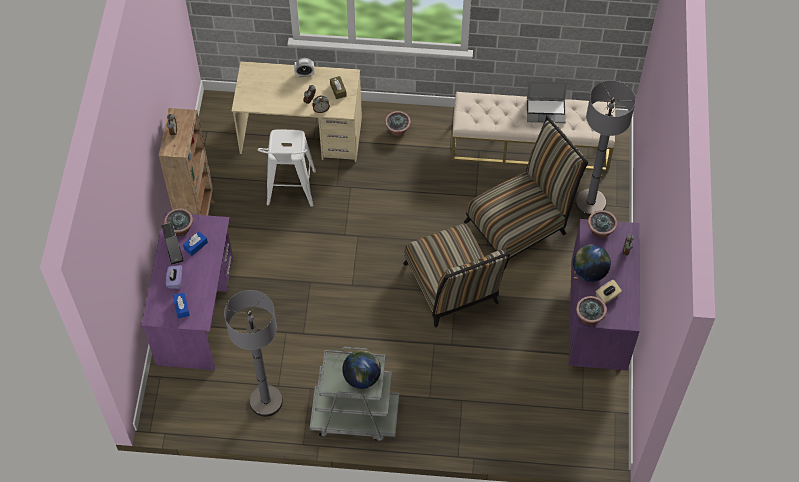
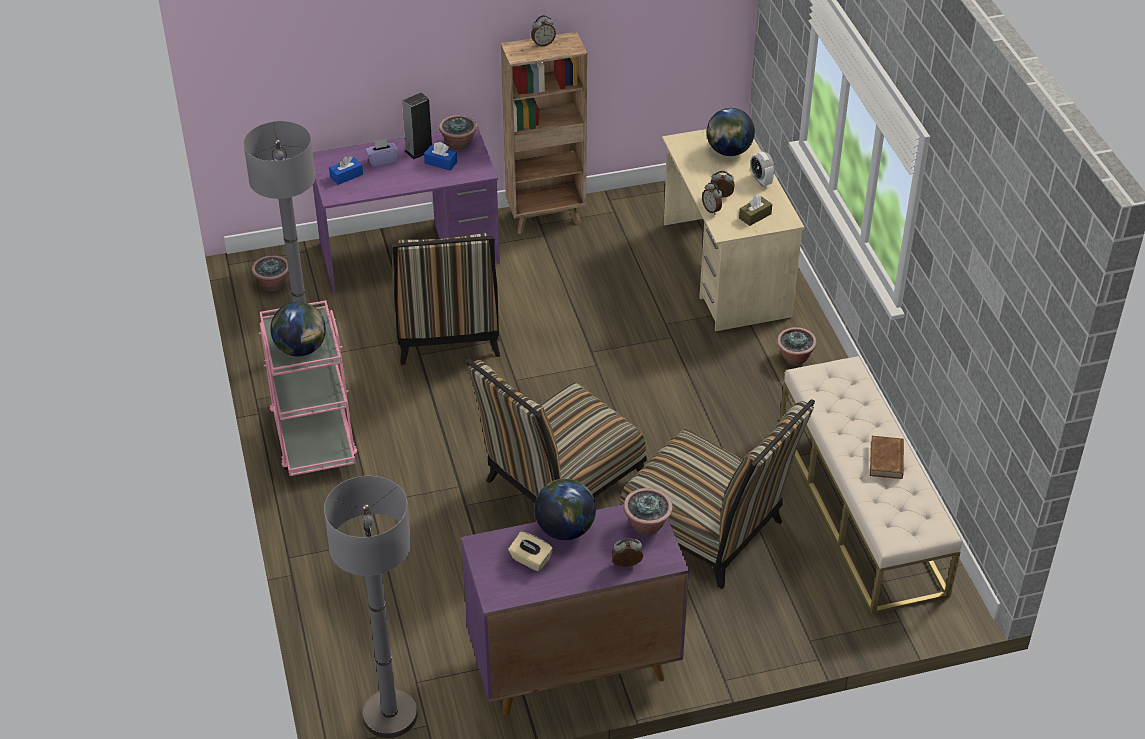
camera: 70 degrees right, 15 degrees down
(266, 80) = (728, 151): none -> globe
(285, 310) = (446, 329): none -> chair
(290, 193) = (629, 285): white stool -> none
(354, 416) = (314, 436): grey cart -> pink cart
(546, 111) = (886, 460): laptop -> brown book
(589, 318) = (481, 547): potted plant -> potted plant (273, 284)
(590, 203) = (796, 606): grey floor lamp -> grey floor lamp (390, 715)

